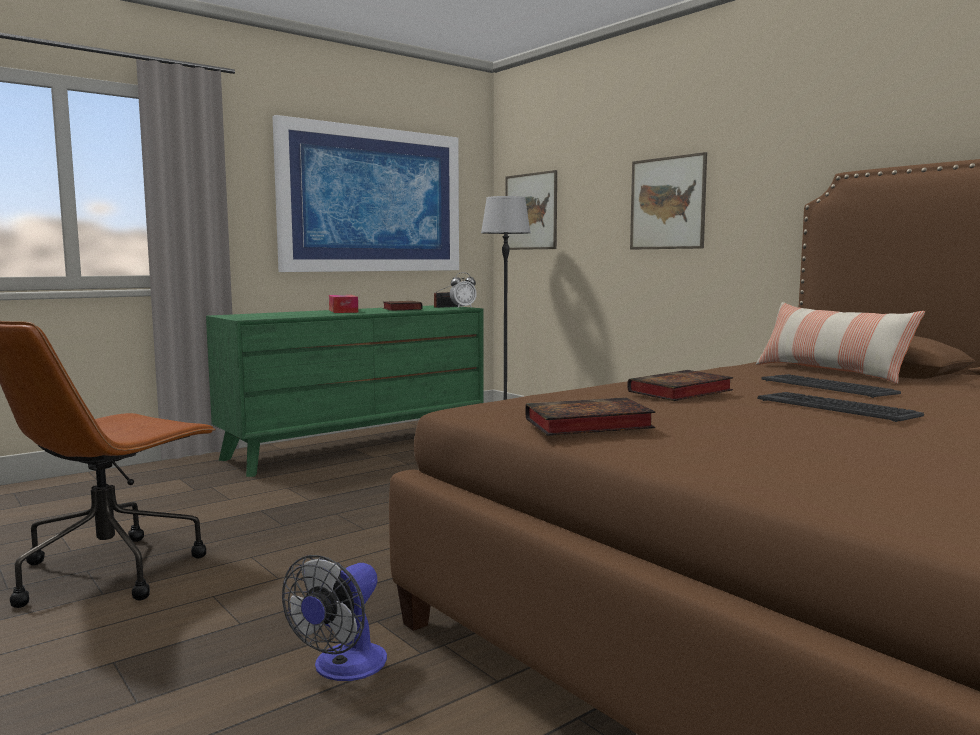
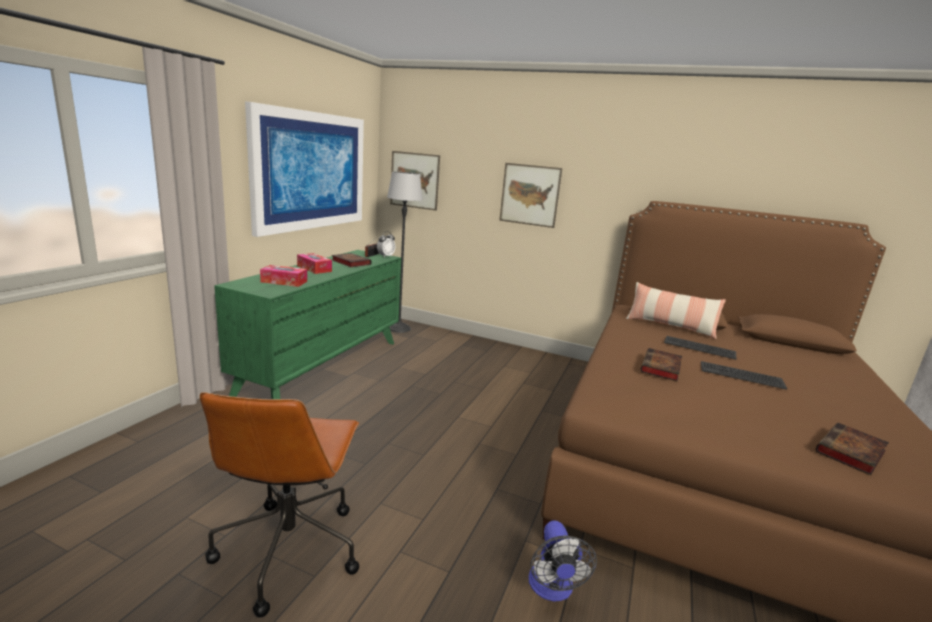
camera: 30 degrees left, 10 degrees up
(282, 315) = (284, 282): none -> tissue box
(585, 425) = (692, 423): book -> book (850, 453)

